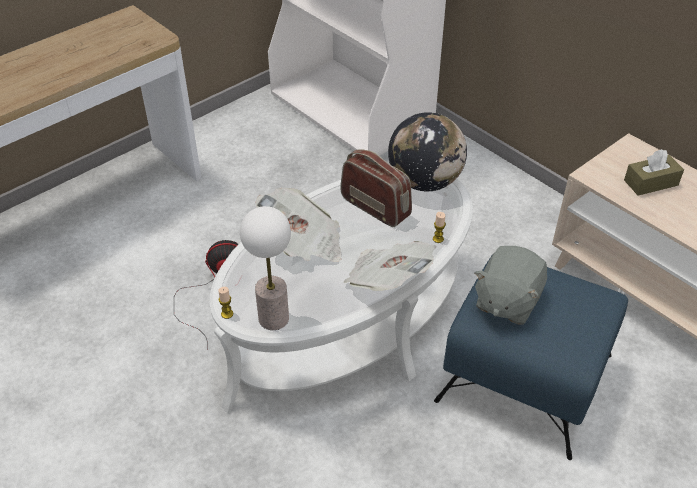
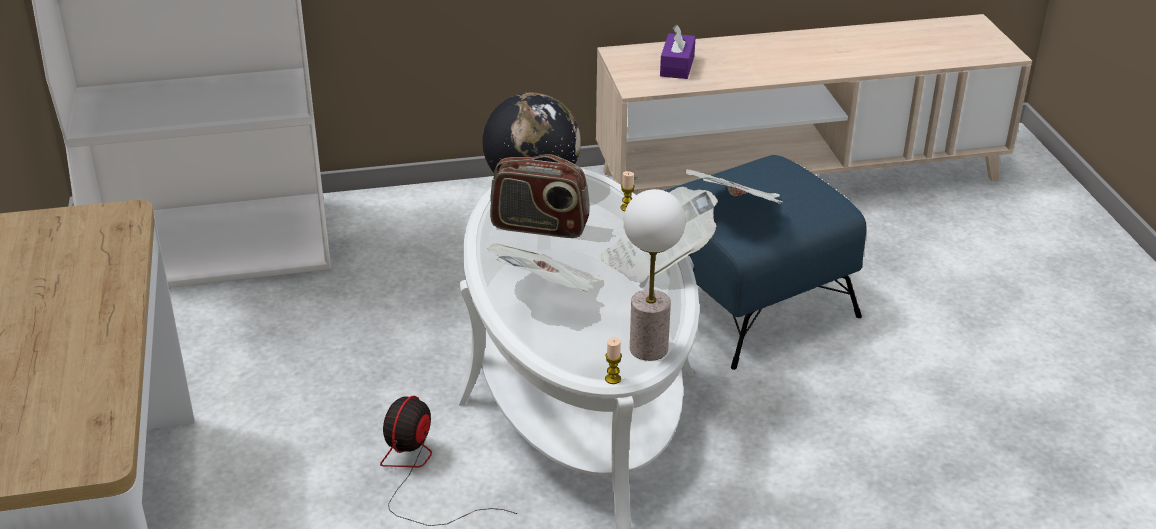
camera: 60 degrees left, 10 degrees down
(375, 207) = (539, 226): radio -> radio turned 150 degrees counterclockwise
(506, 301) = (736, 210): grey plush toy -> newspaper
(651, 183) = (677, 66): brown tissue box -> purple tissue box

